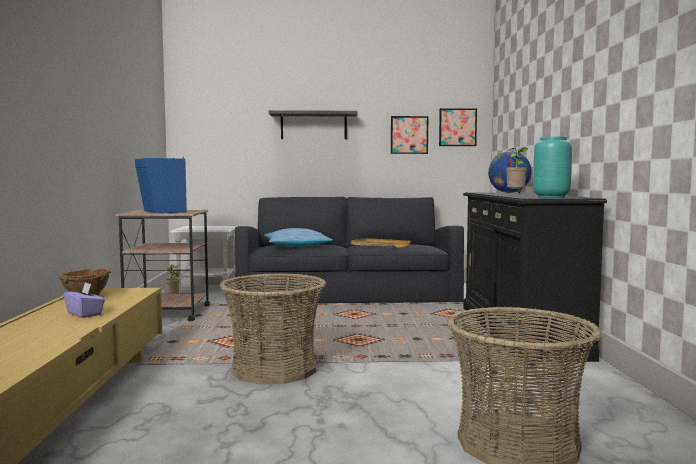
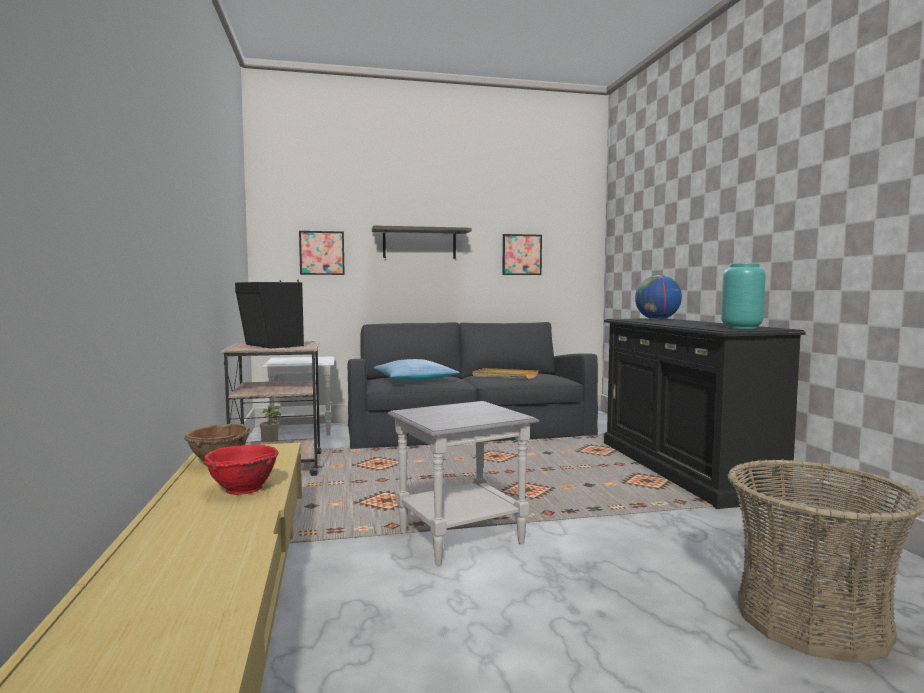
camera: 10 degrees left, 0 degrees up
(85, 314) = (242, 489): purple tissue box -> red bowl
(162, 211) = (271, 345): blue speaker -> black speaker
(274, 369) = (462, 537): basket -> grey side table
(457, 127) = (571, 247): picture -> picture (322, 253)
(516, 195) = (685, 323): potted plant -> none

